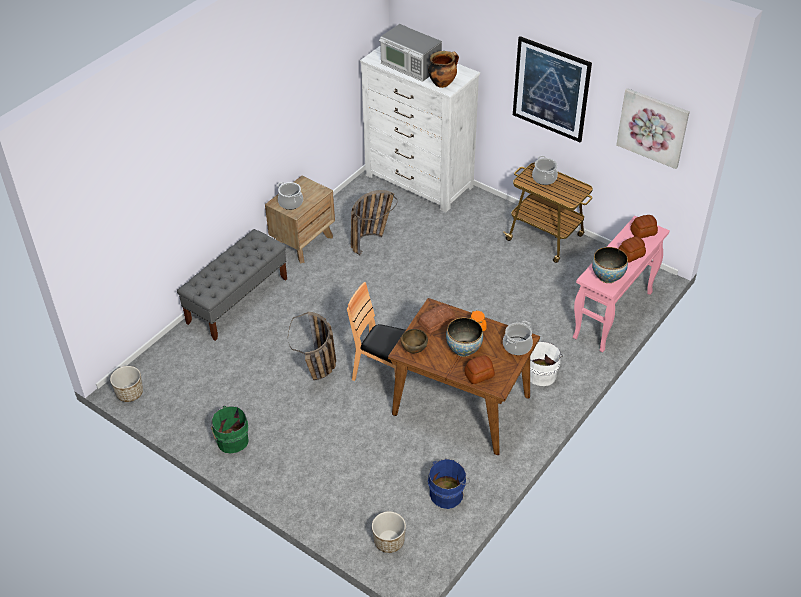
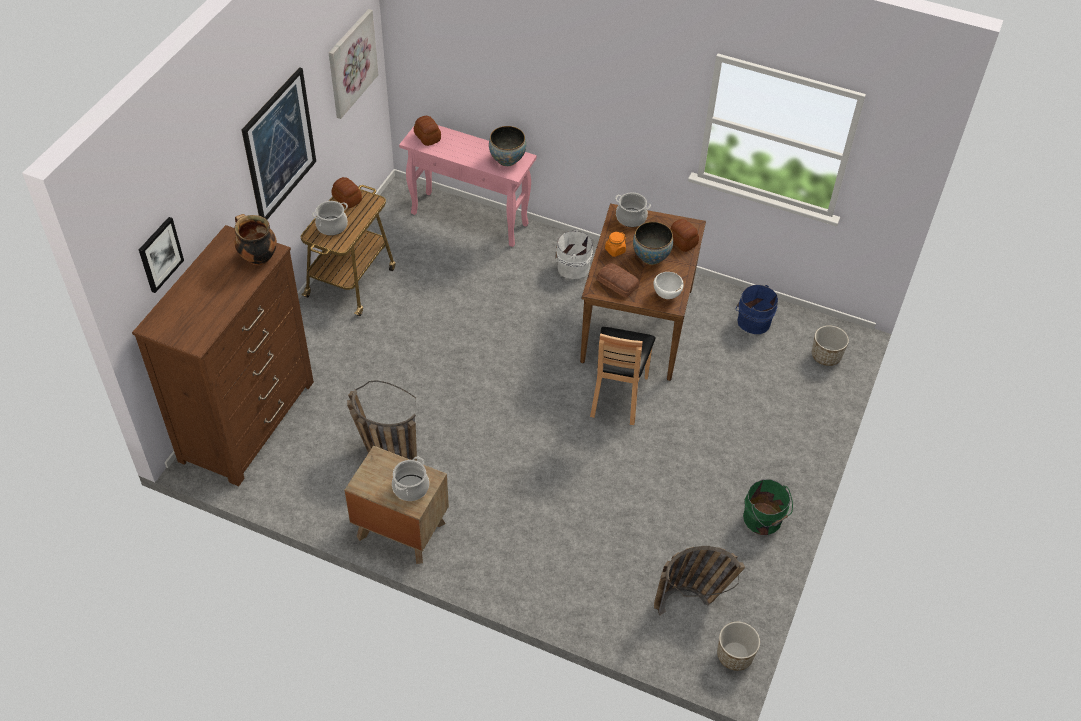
camera: 105 degrees left, 5 degrees up
(237, 300) = (534, 579): grey bench -> none
(320, 372) = (631, 458): basket -> basket (692, 600)
(410, 66) = (216, 297): microwave -> none
(414, 350) = (667, 296): brown bowl -> white bowl
(419, 181) = (248, 420): white dresser -> brown dresser
(428, 25) = (160, 254): none -> picture
(631, 255) = (467, 144): bread -> bread (347, 199)

